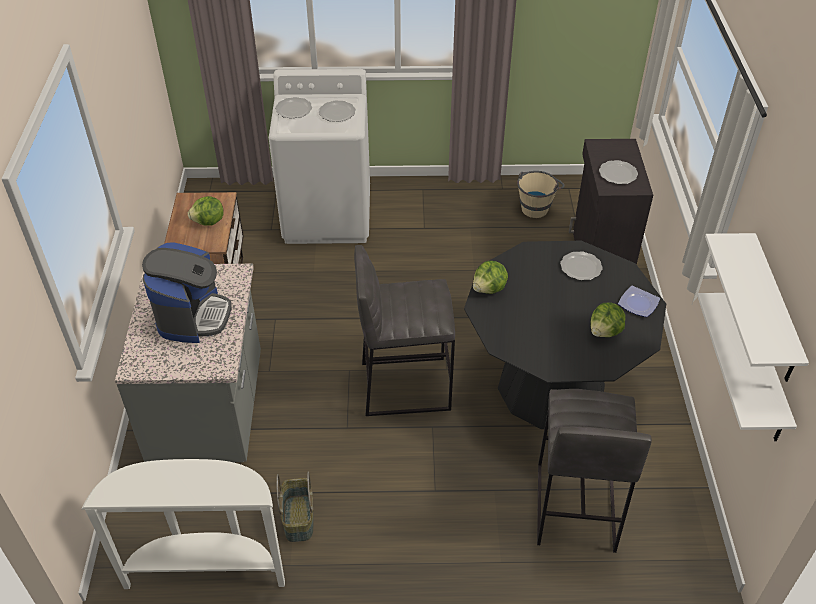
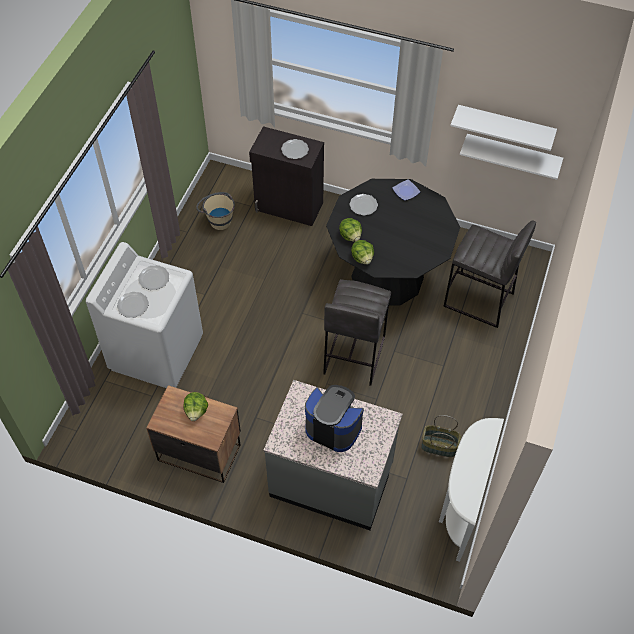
camera: 70 degrees left, 10 degrees up
(605, 331) = (422, 216): lettuce -> lettuce (350, 236)

